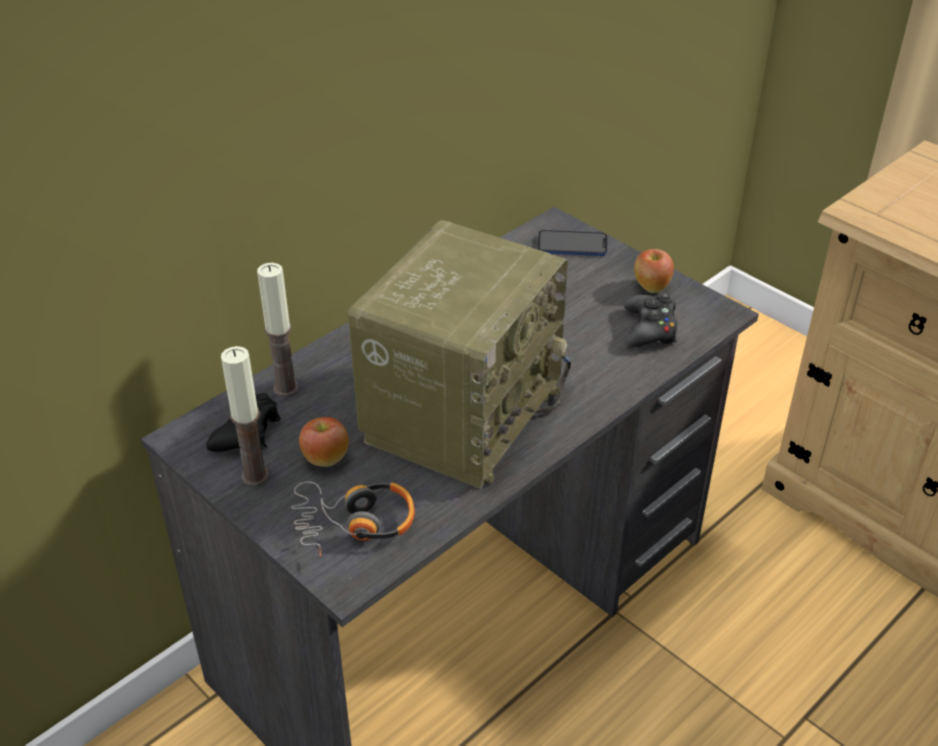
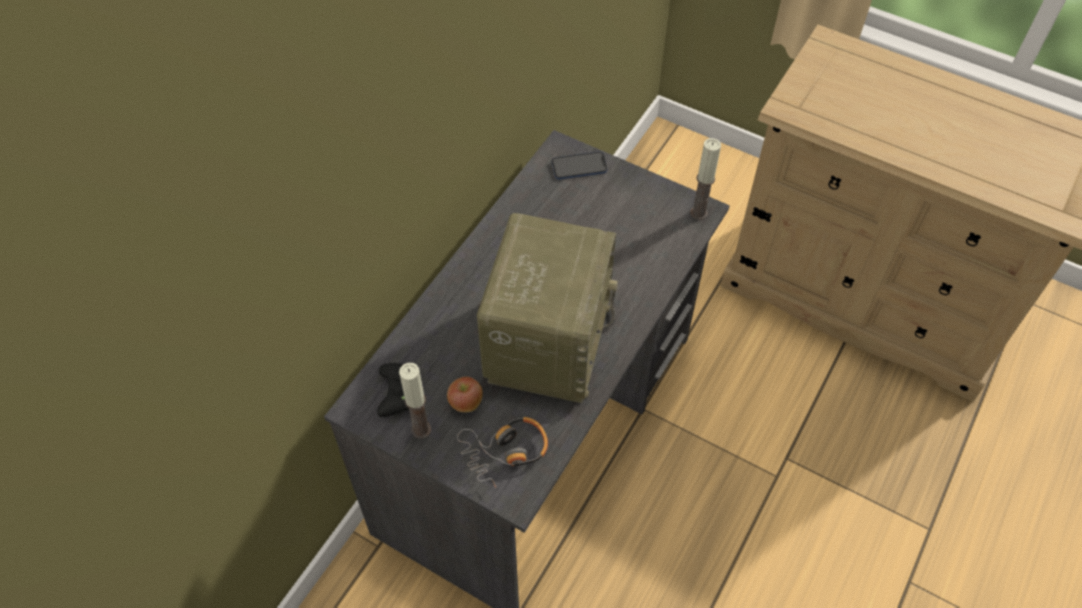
camera: 15 degrees left, 15 degrees up
(286, 388) = (413, 348): candle -> candle (699, 213)
(649, 329) = (657, 236): black game controller -> none
(651, 287) = (648, 196): apple -> none

